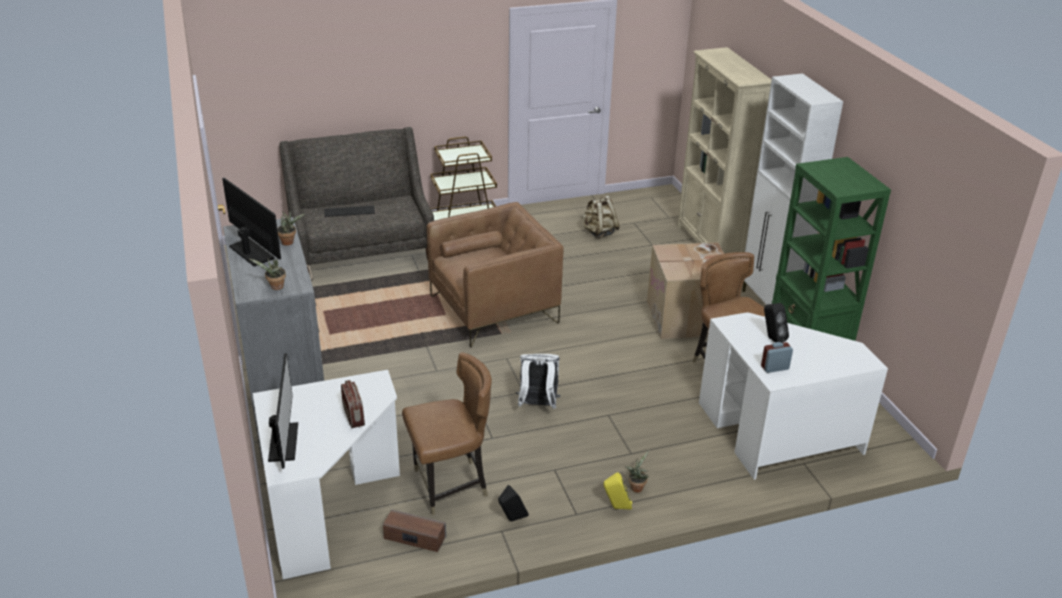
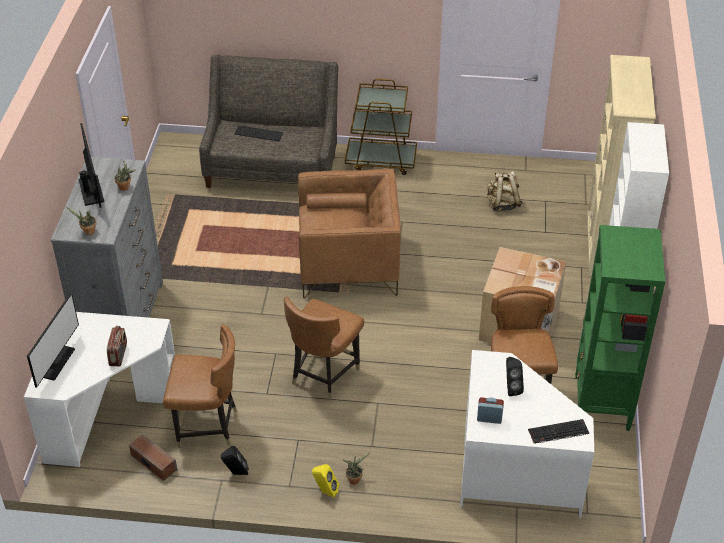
camera: 25 degrees right, 10 degrees up
(537, 406) = (323, 374): white backpack -> brown chair
(844, 362) = (558, 432): none -> keyboard

